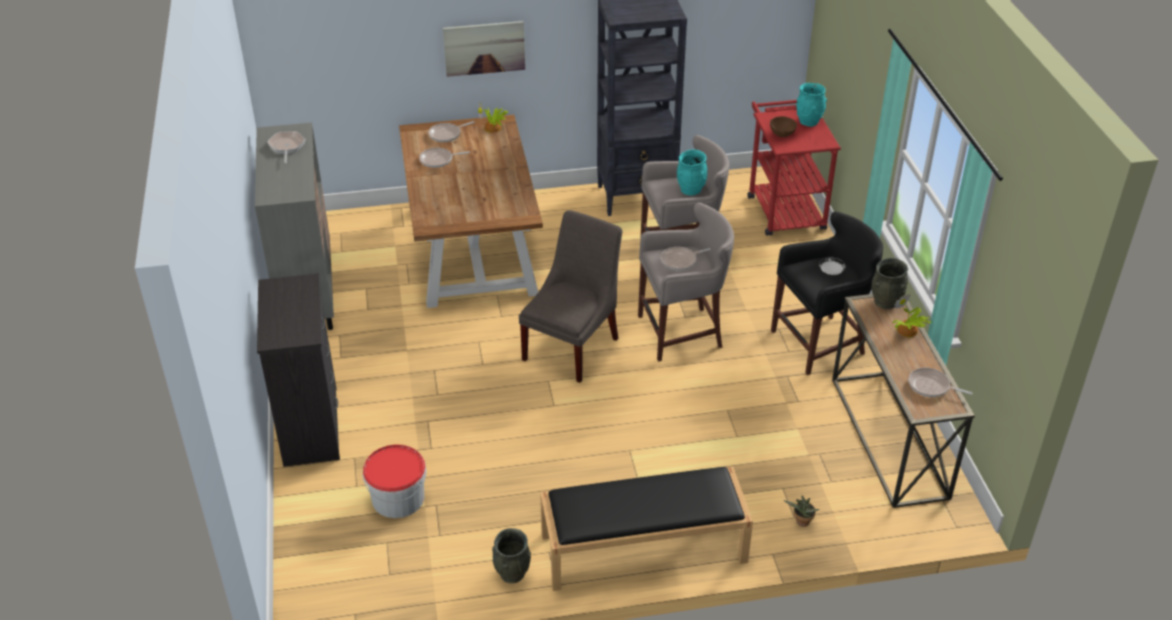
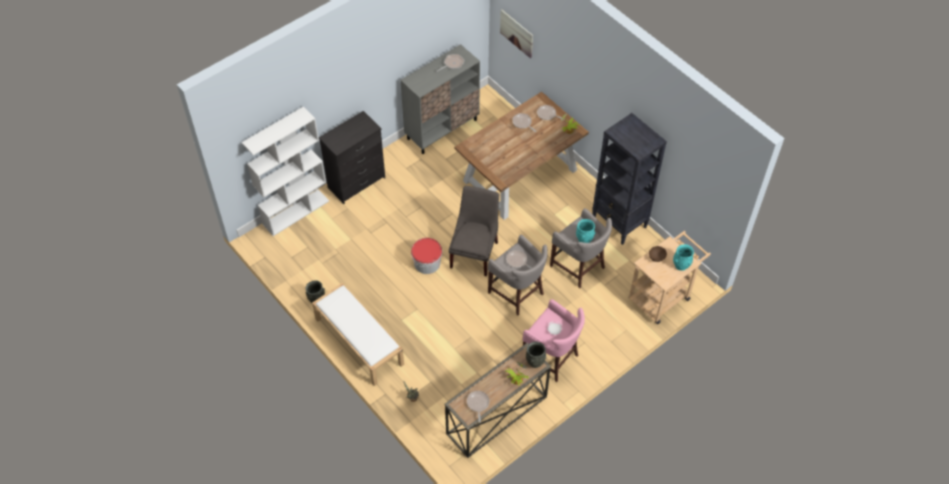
camera: 60 degrees right, 15 degrees up
(295, 529) = (296, 212): none -> white bookcase
(398, 498) = (334, 237): bucket -> bucket (427, 263)
(484, 48) = (581, 90): picture -> picture (516, 33)
(573, 346) = (475, 252): grey chair -> grey chair turned 75 degrees counterclockwise
(642, 549) = (358, 341): black bench -> white bench
(783, 208) = (662, 295): red cart -> beige cart
(820, 343) = (552, 358): black stool -> pink stool

